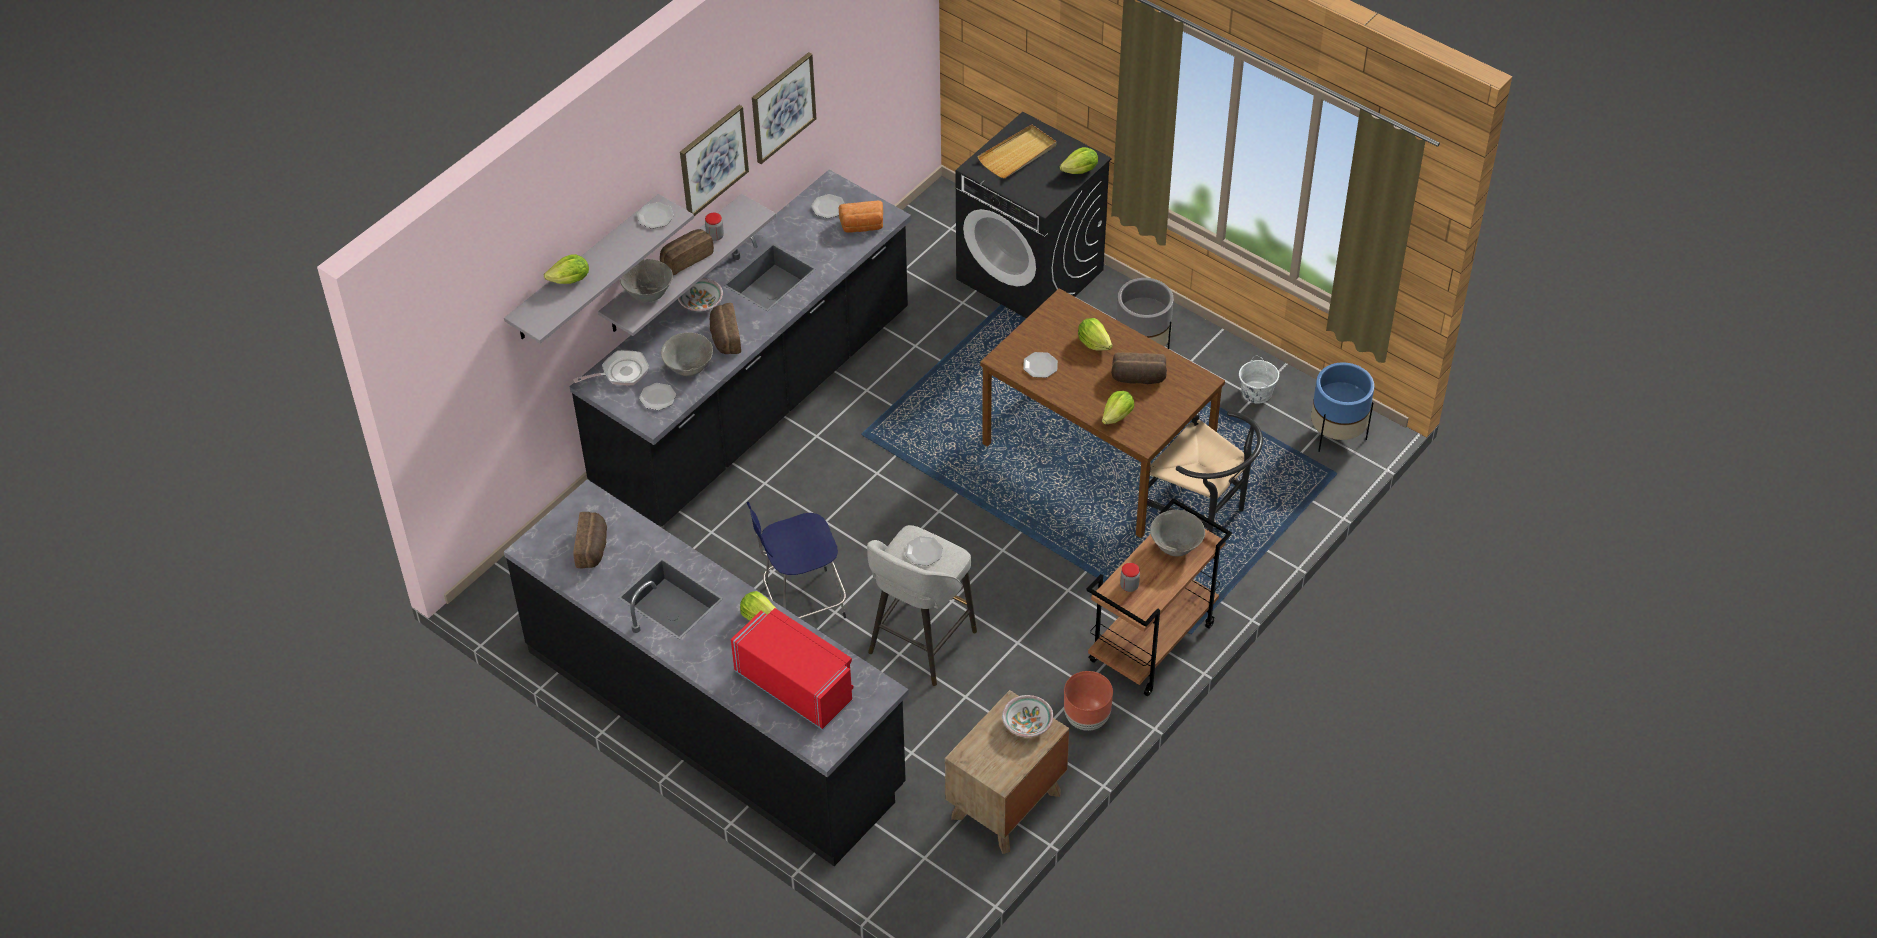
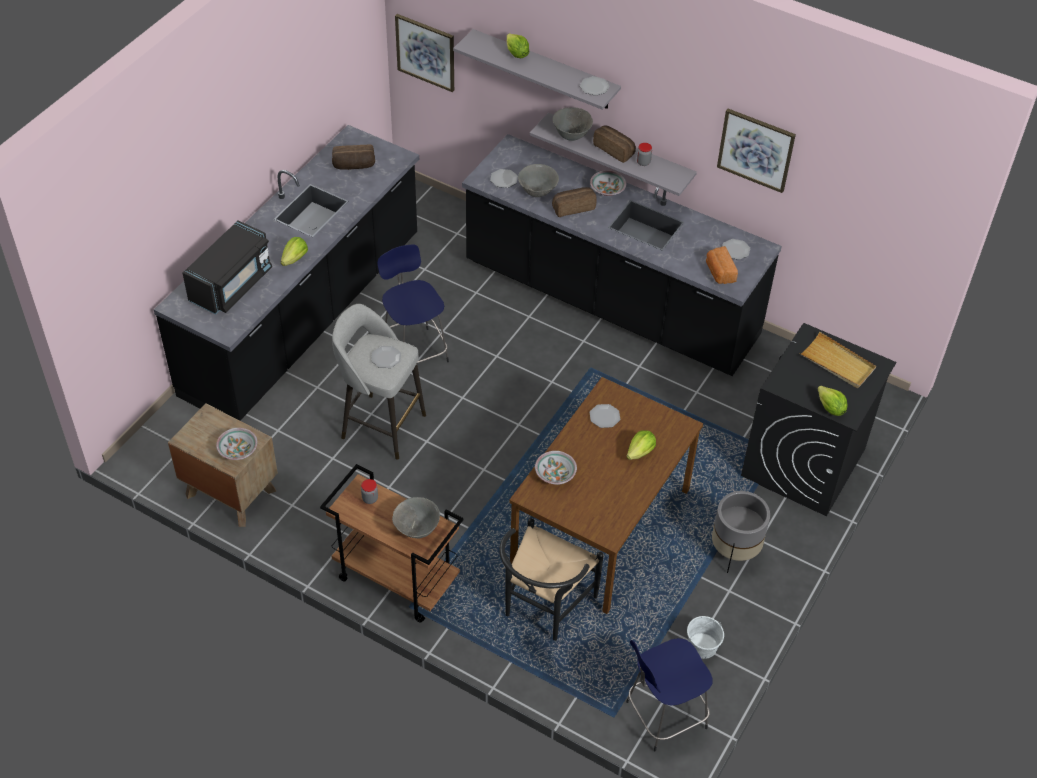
camera: 80 degrees right, 0 degrees up
(621, 373) = (525, 157): frying pan -> none
(713, 160) = (677, 116): picture -> picture (426, 52)
(796, 685) = (232, 284): red microwave -> black microwave
(1086, 719) = (315, 538): brown planter -> none
(1117, 416) = (555, 474): lettuce -> bowl
(1138, 378) = (603, 487): bread -> none
(1336, 434) = (663, 716): blue planter -> blue stool

